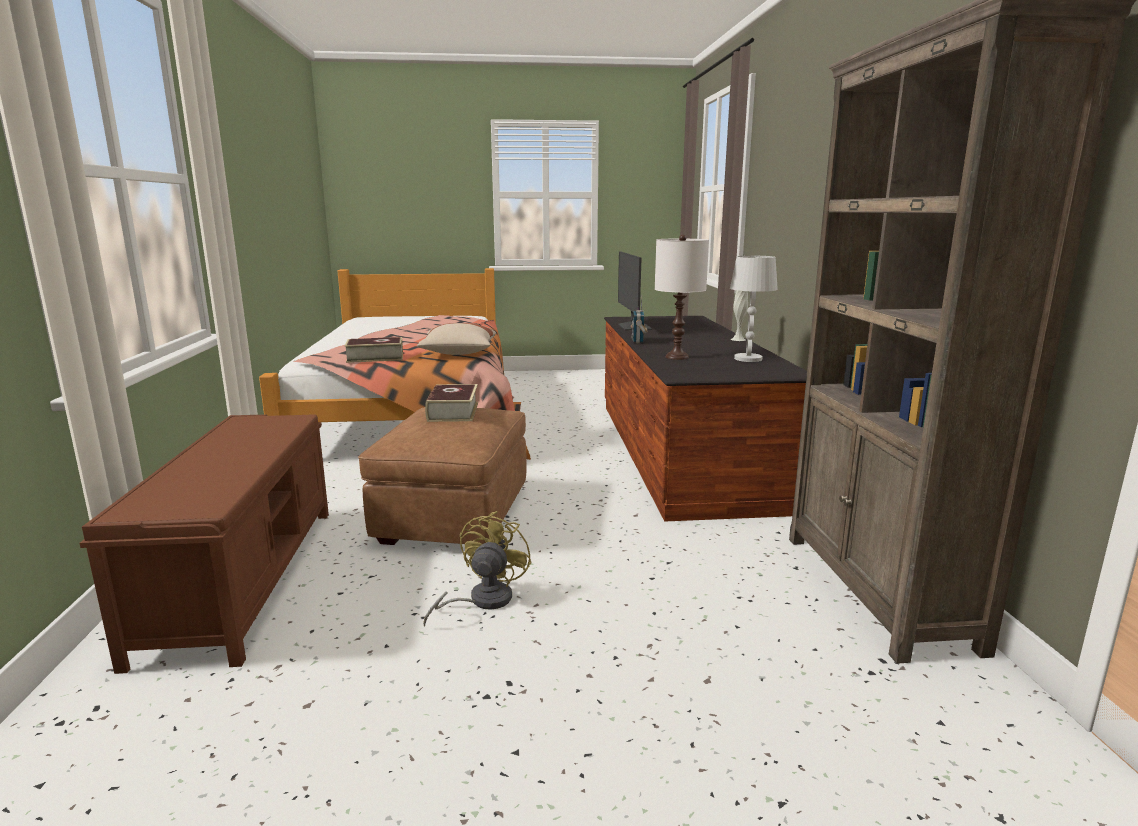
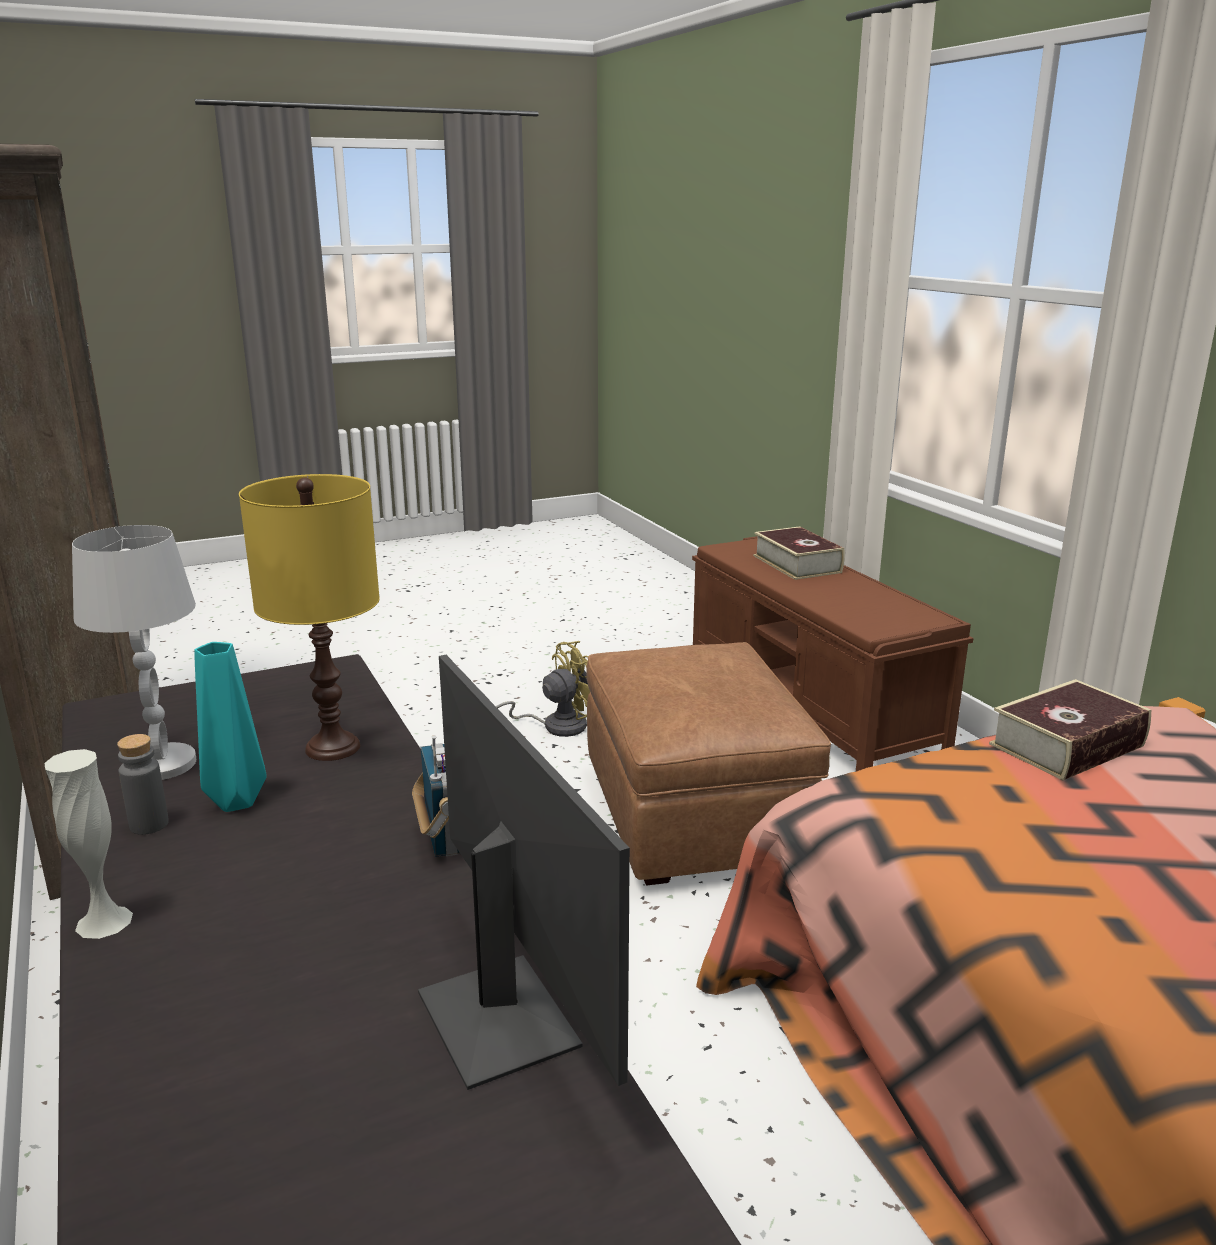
camera: 160 degrees right, 5 degrees up
(453, 411) = (718, 695): book -> book (797, 564)
(458, 353) = (934, 804): beige pillow -> none
(482, 601) = (556, 726): yellow fan -> yellow fan turned 120 degrees counterclockwise
(677, 357) = (332, 747): white table lamp -> yellow table lamp
(712, 350) = (233, 803): none -> turquoise vase
(740, 349) = (149, 825): none -> grey bottle

